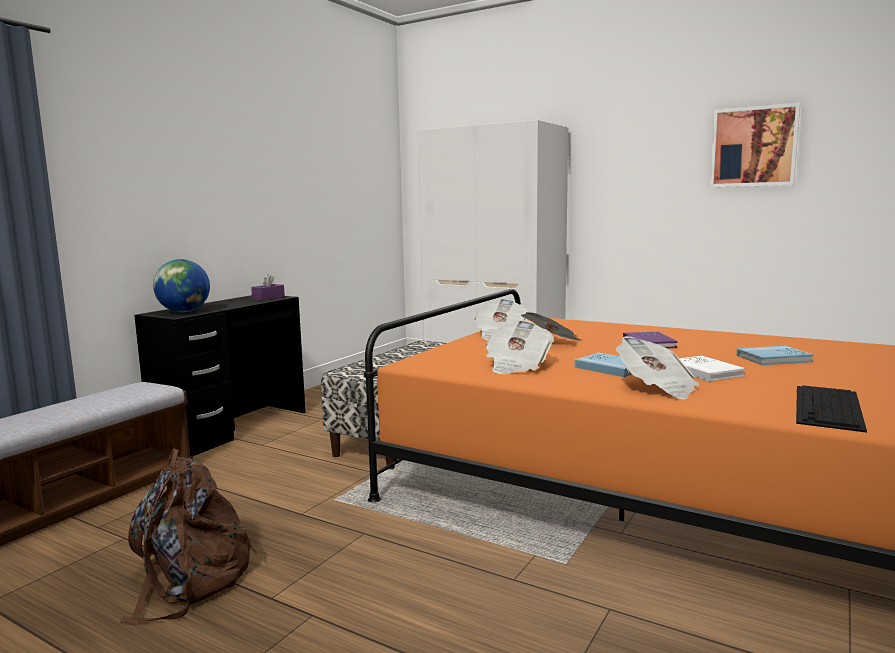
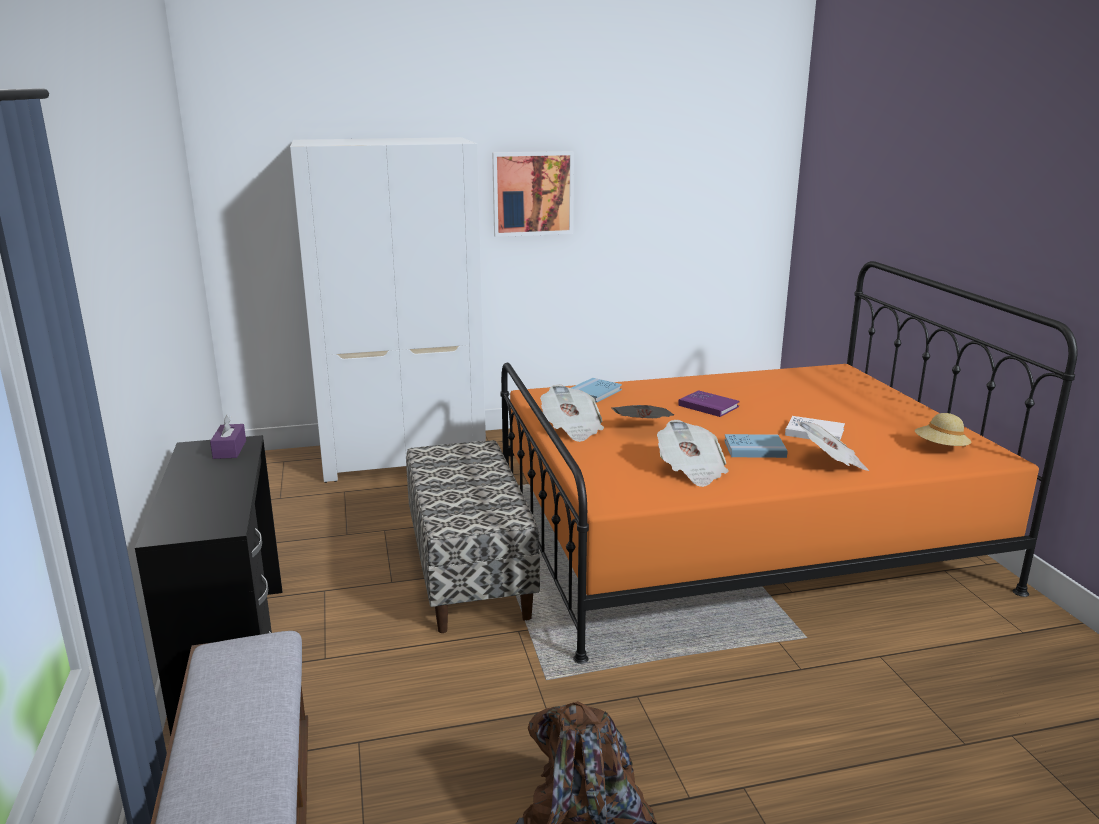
camera: 45 degrees left, 10 degrees up
(184, 312) = (203, 516): globe -> none
(753, 147) = (660, 169): picture -> picture (532, 193)
(773, 358) = (817, 402): blue book -> blue book (594, 392)
(828, 407) = (940, 448): keyboard -> beige hat

